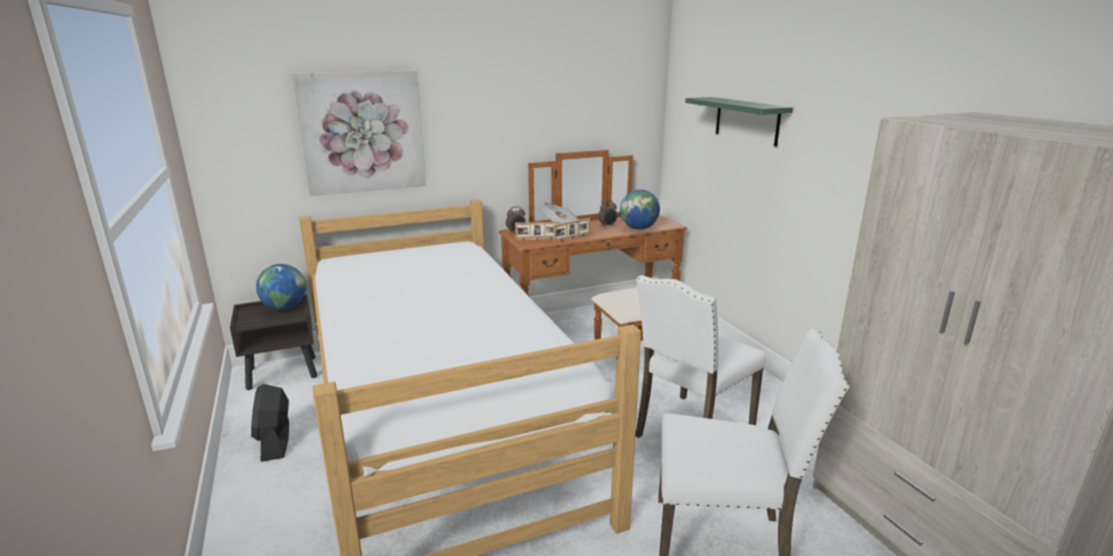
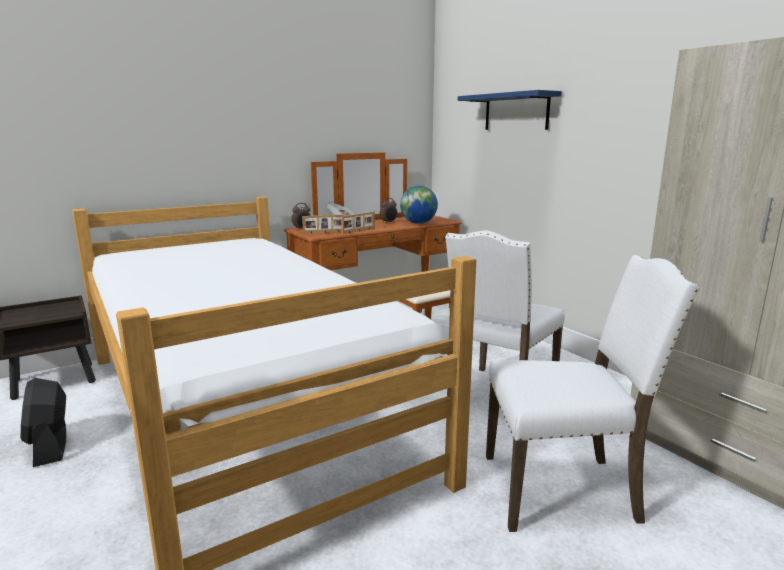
camera: 10 degrees left, 5 degrees down
(285, 307) = (57, 307): globe -> none
(362, 132) = (142, 122): picture -> none
(746, 120) = (516, 112): green shelf -> blue shelf

